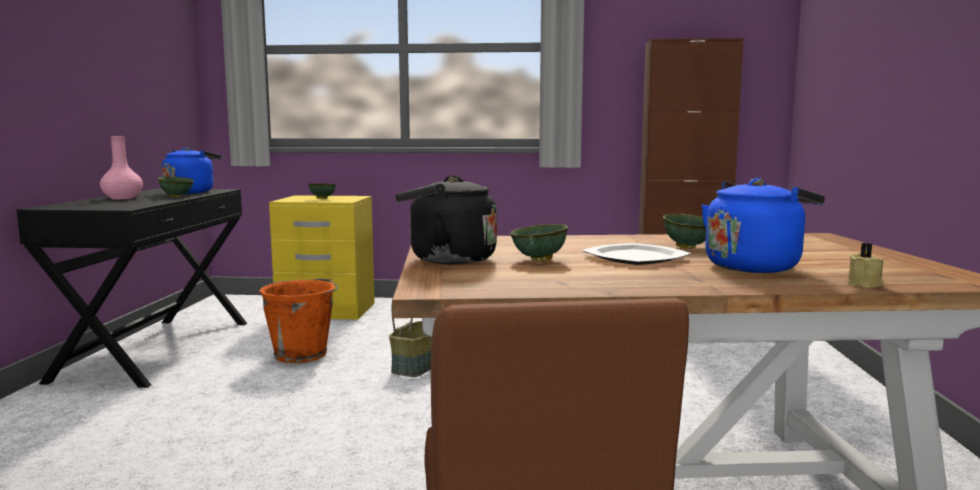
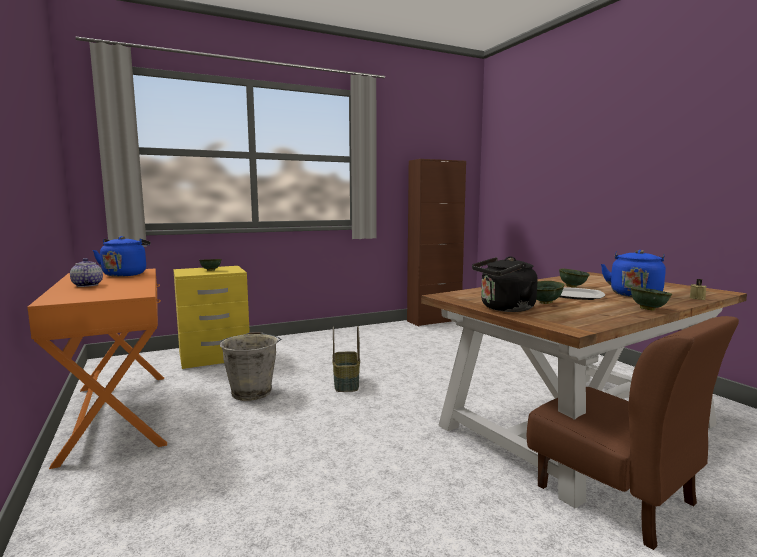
camera: 30 degrees left, 0 degrees up
(122, 198) = (86, 285): pink vase -> teapot
(156, 349) = (117, 414): black console table -> orange console table
(177, 196) = (134, 279): green bowl -> green bowl (647, 309)
(302, 354) = (252, 392): orange bucket -> grey bucket

